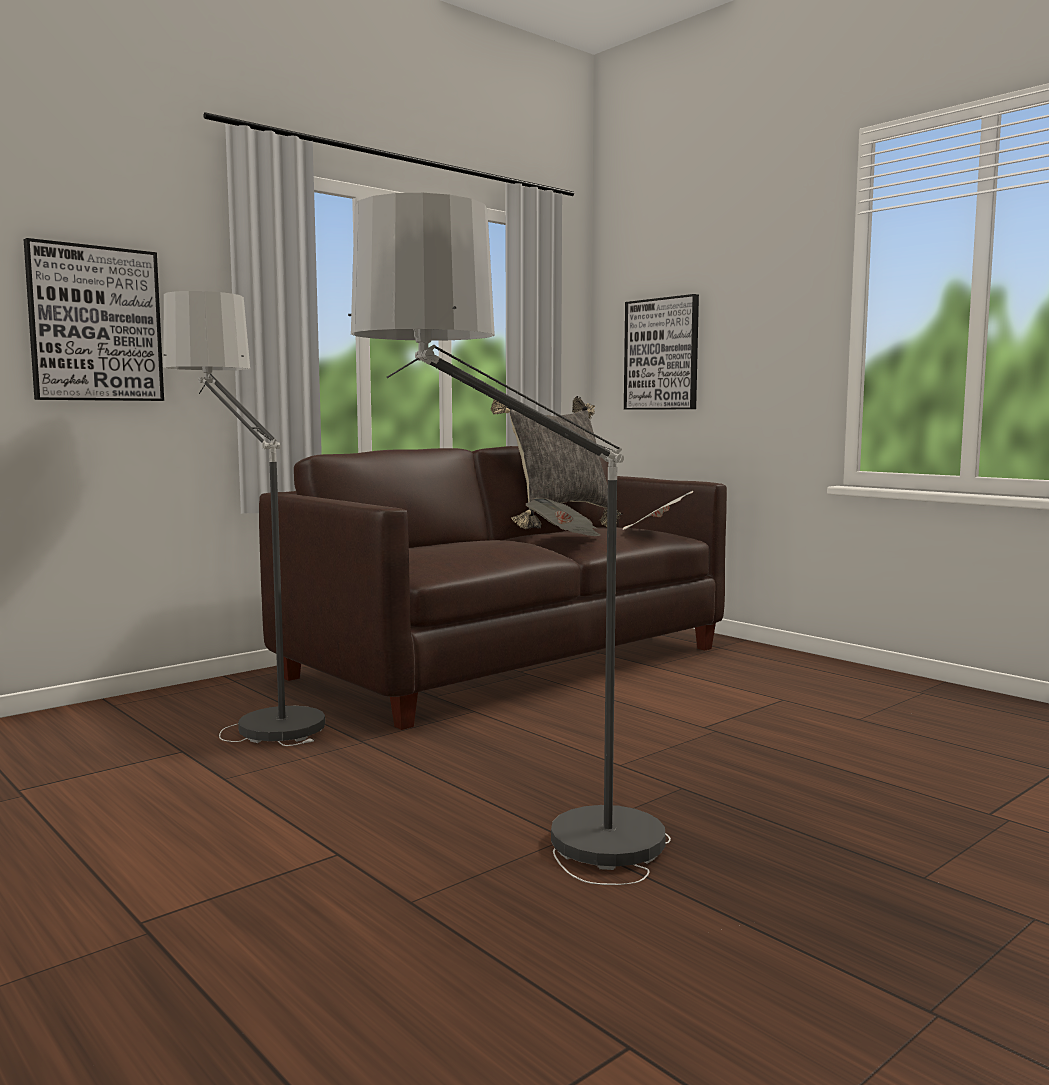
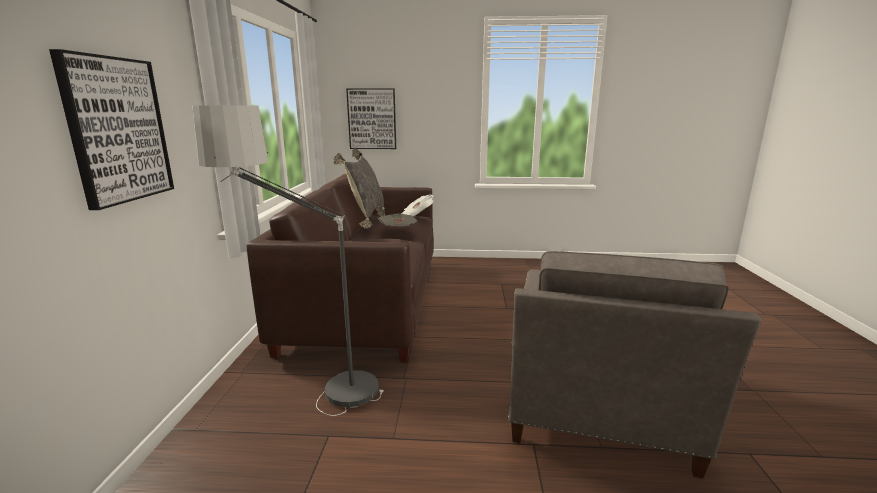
camera: 45 degrees left, 10 degrees up
(529, 868) = (596, 405): floor lamp -> grey armchair

